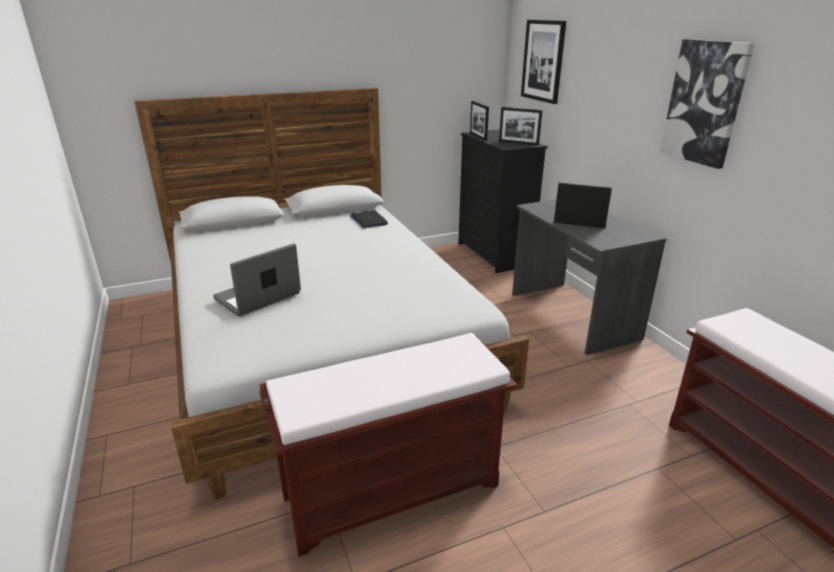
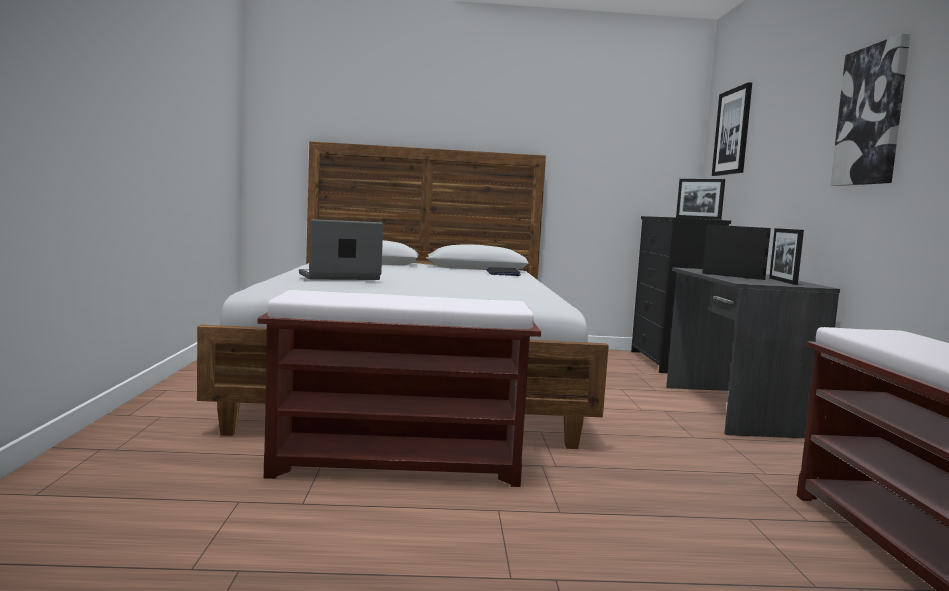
camera: 20 degrees right, 20 degrees down
(478, 136) = (656, 216): picture frame -> picture frame (782, 281)

